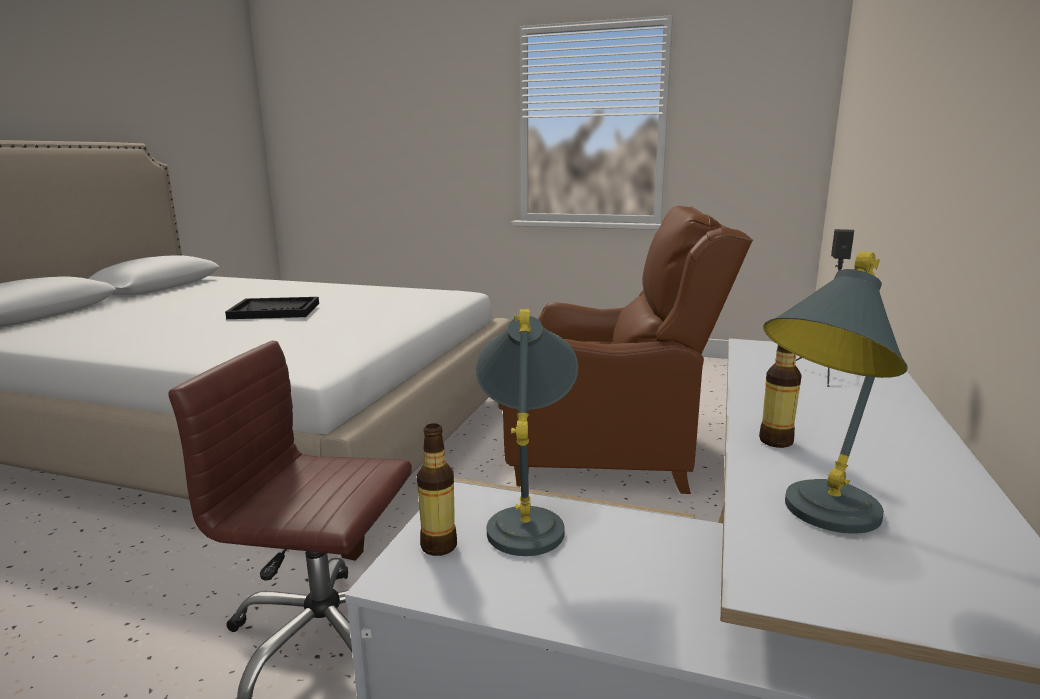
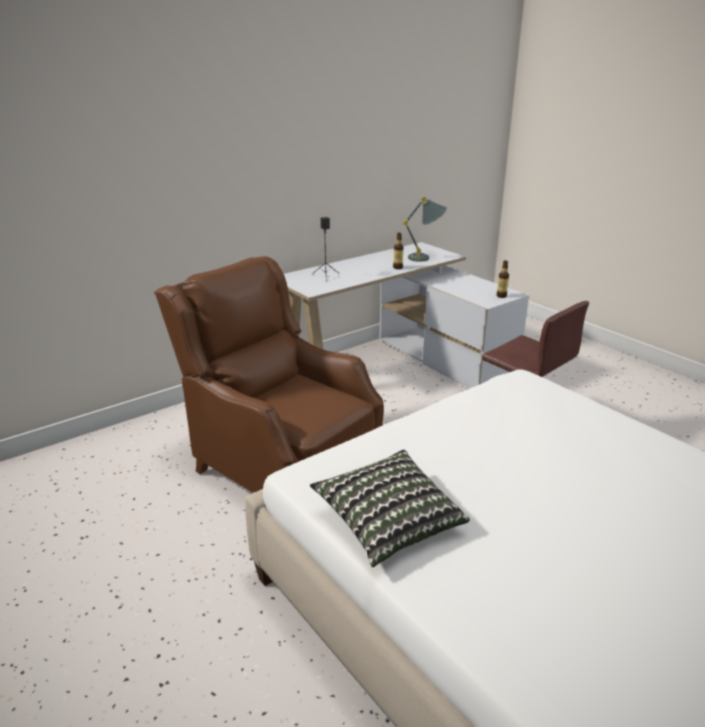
camera: 145 degrees left, 10 degrees up
(275, 311) = (549, 495): black tray -> none
(384, 291) = (388, 522): none -> pillow
(527, 517) = (472, 295): grey table lamp -> none

